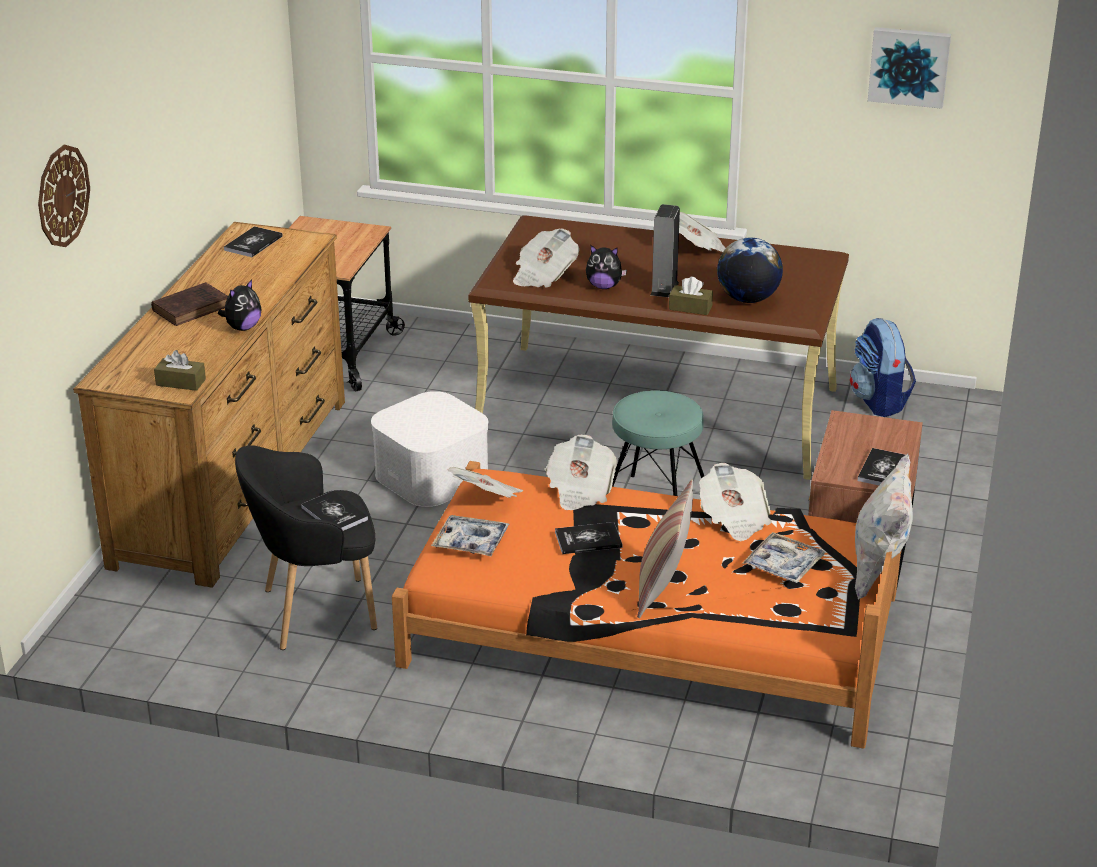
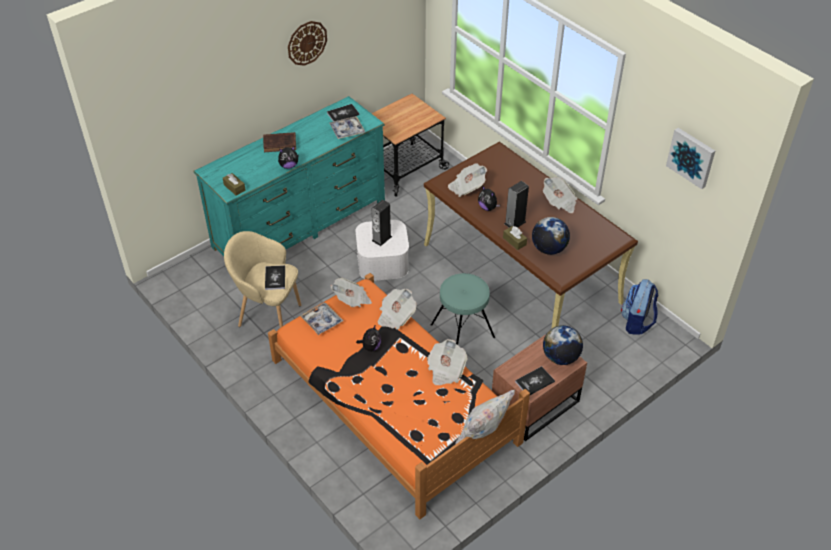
camera: 35 degrees right, 15 degrees up
(62, 196) = (196, 85): wall clock -> wall clock (307, 43)
(233, 480) = (300, 223): brown dresser -> turquoise dresser
(315, 612) = (268, 313): black armchair -> beige armchair
(430, 421) = (381, 238): none -> speaker
(588, 540) = (370, 347): book -> plush toy
(662, 588) = (374, 392): pillow -> none
(783, 565) = (439, 409): tray -> tray (347, 131)
(882, 431) = (560, 357): none -> globe

